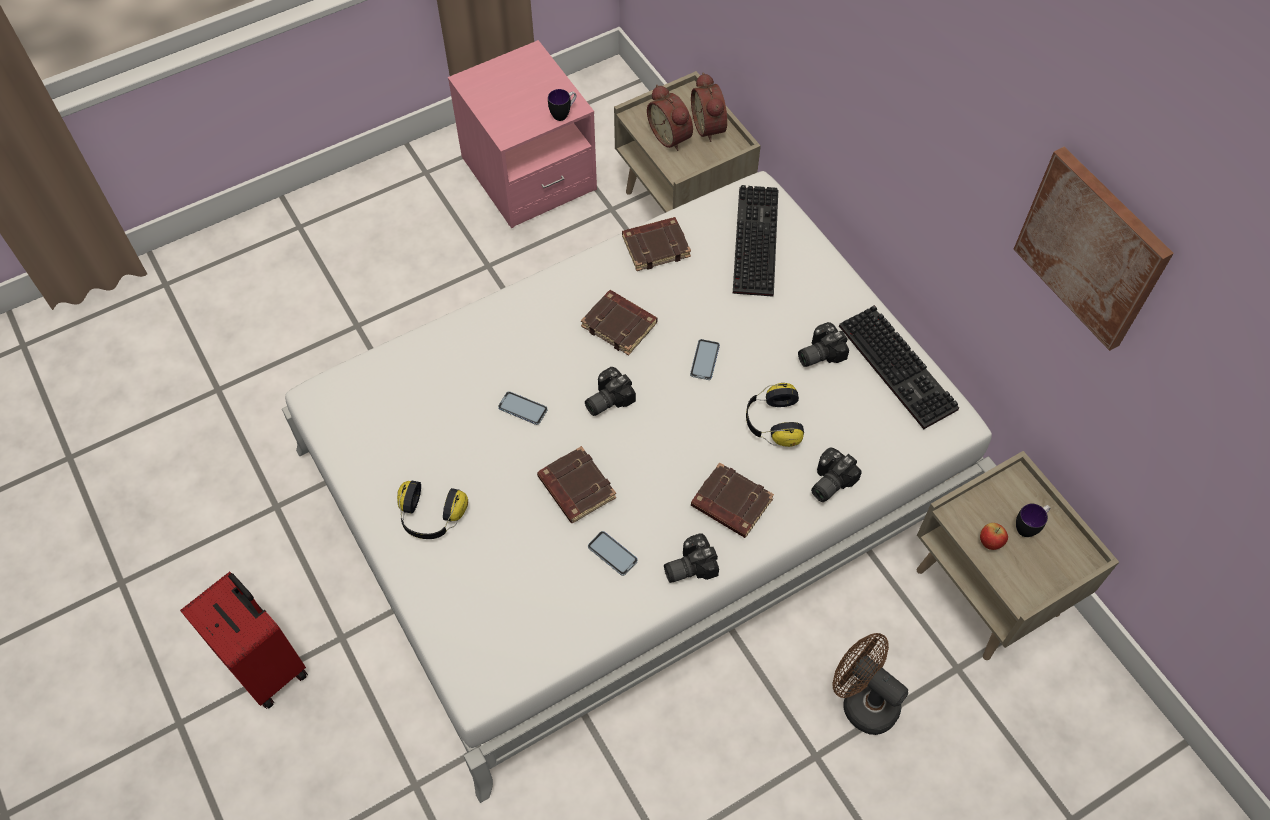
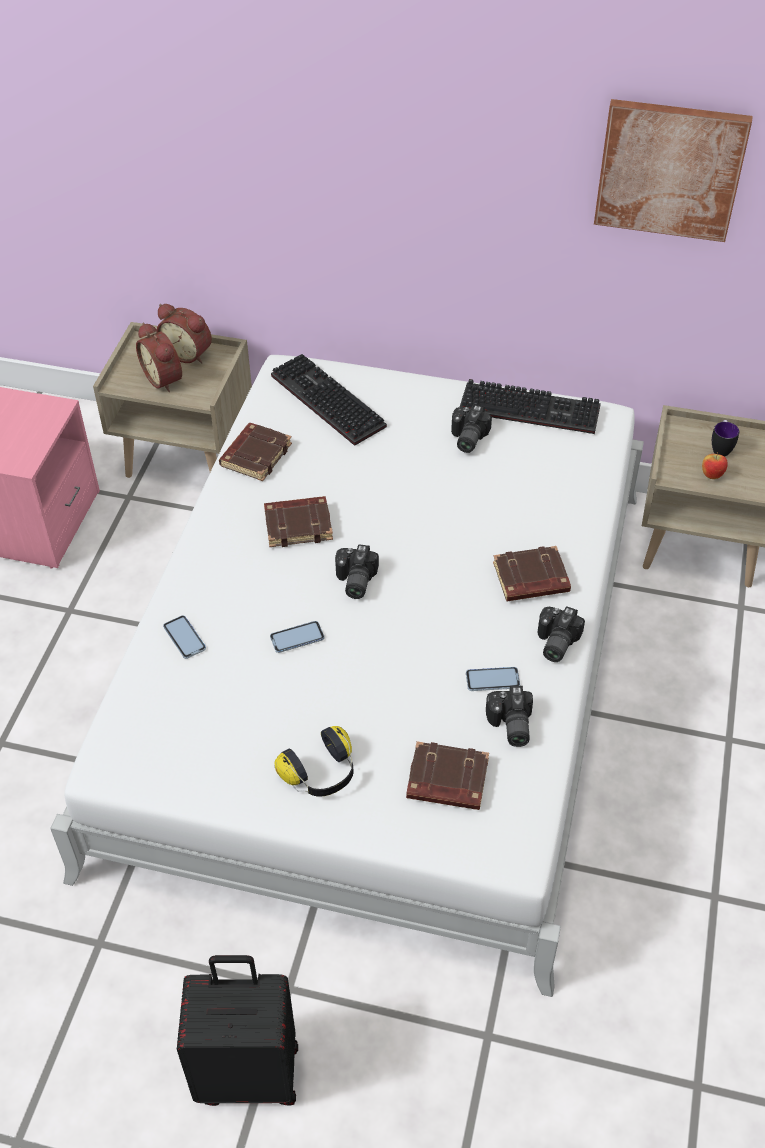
camera: 45 degrees left, 10 degrees down
(267, 664) = (249, 1071): red suitcase -> black suitcase
(563, 114) = (54, 418): mug -> none
(575, 488) = (409, 658): brown book -> brown book (446, 781)
(671, 136) = (165, 378): alarm clock -> alarm clock turned 45 degrees clockwise
(704, 360) = (392, 502): phone -> phone (184, 638)
(772, 422) = (492, 505): headphones -> none
(828, 481) = (577, 512): camera -> camera (509, 726)
(862, 700) = (712, 678): brown fan -> none

